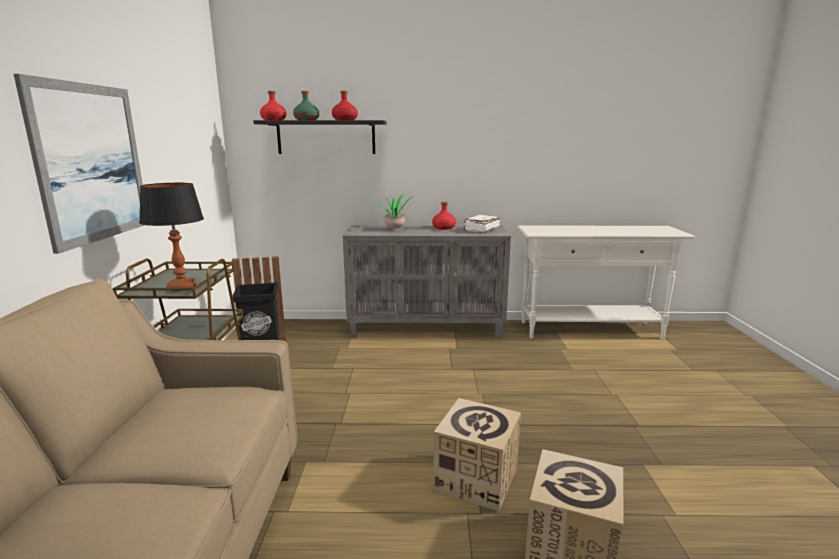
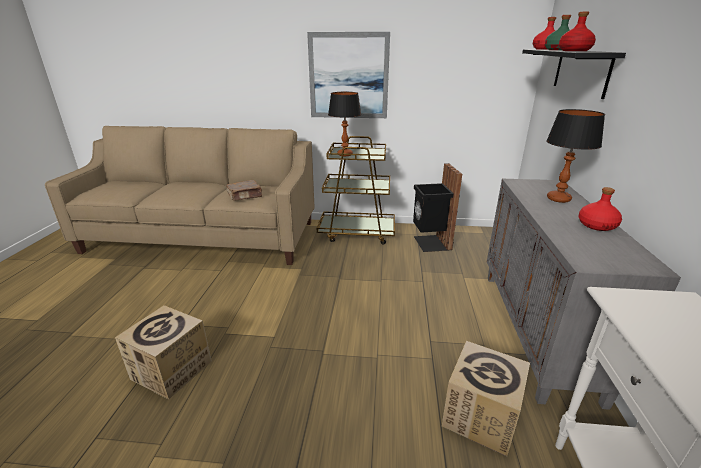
camera: 95 degrees right, 10 degrees up
(219, 413) = (245, 196): none -> brown book
(396, 229) = (558, 199): potted plant -> table lamp
(476, 479) = (256, 335): cardboard box -> cardboard box (480, 416)
(481, 230) = (605, 251): white book -> none

